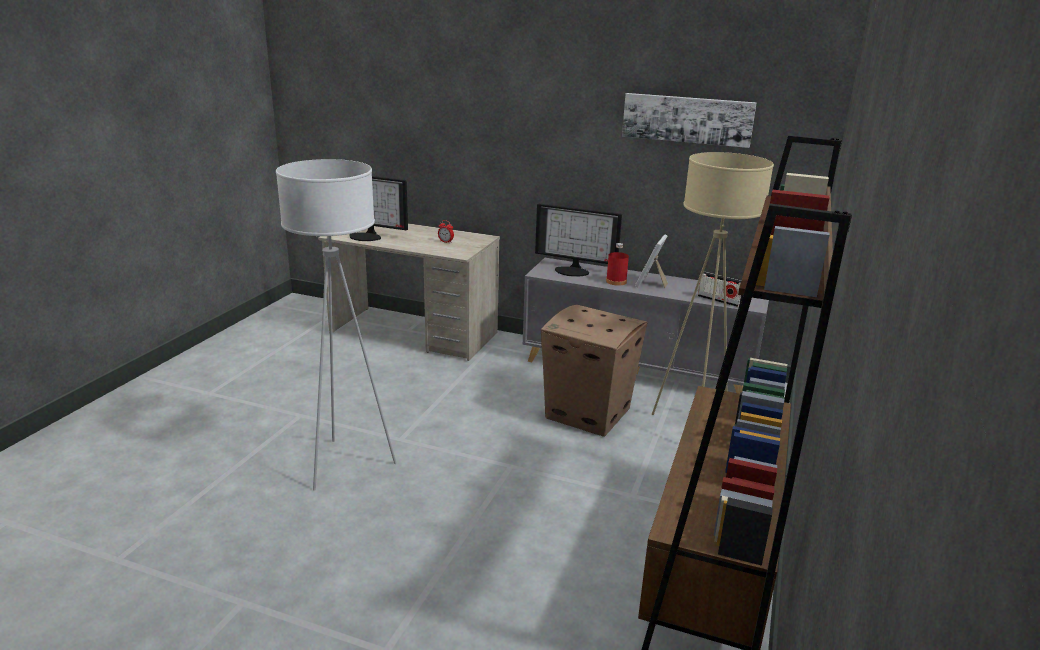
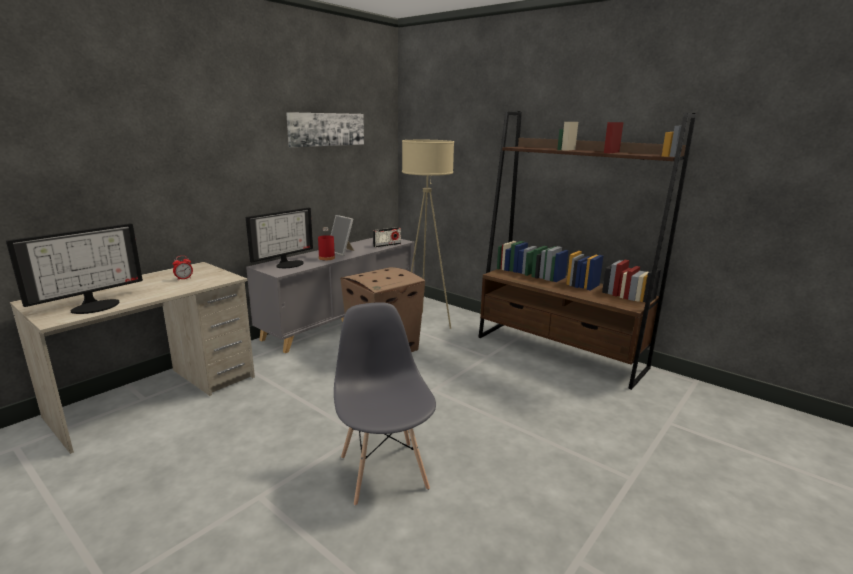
camera: 70 degrees left, 5 degrees down
(346, 464) = (384, 471): white floor lamp -> grey chair

